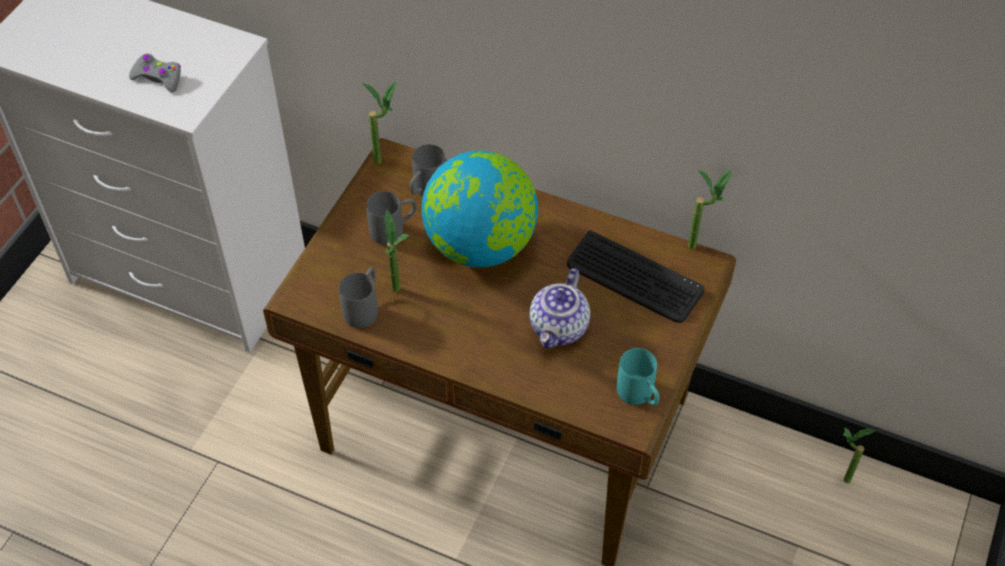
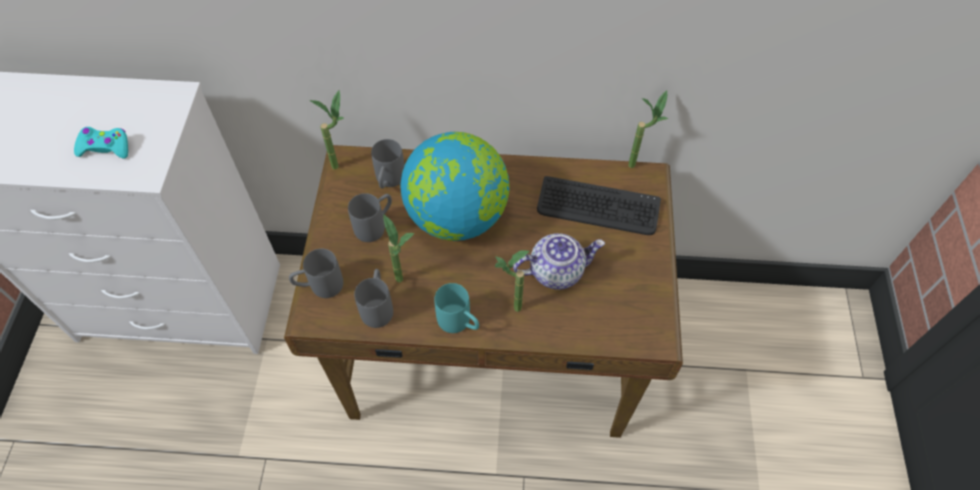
camera: 20 degrees left, 5 degrees up
(158, 78) = (105, 147): grey game controller -> turquoise game controller
(315, 272) = (319, 286): none -> grey mug
(559, 328) = (556, 271): teapot -> teapot turned 105 degrees counterclockwise
(639, 396) = (650, 311): turquoise mug -> turquoise mug (459, 323)
(839, 479) = (752, 308): potted plant -> potted plant (509, 310)

